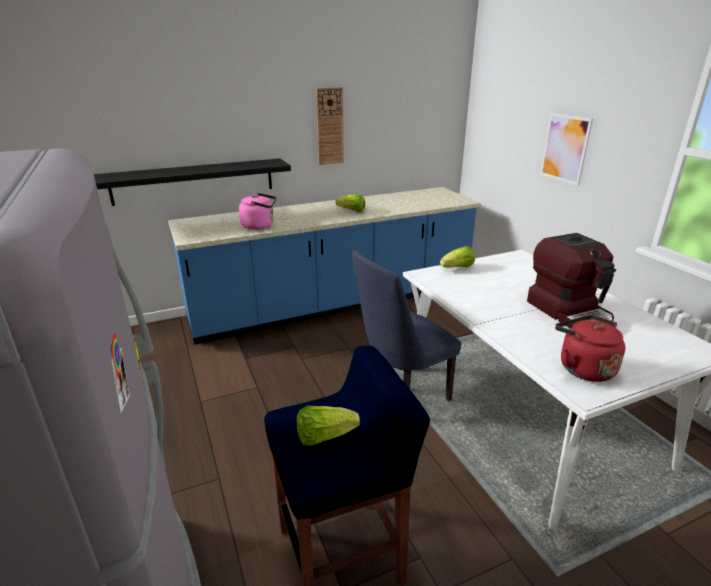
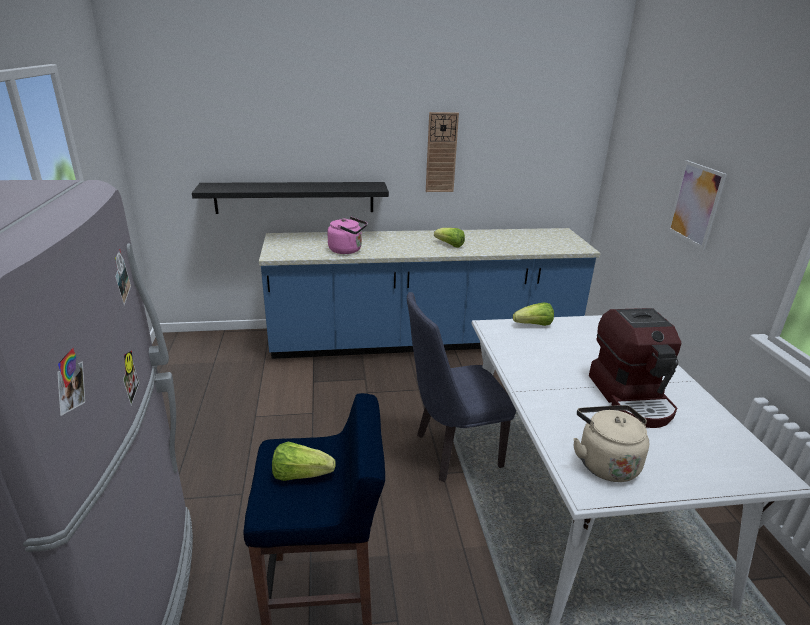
camera: 15 degrees right, 0 degrees up
(583, 368) = (605, 462): red kettle -> beige kettle

